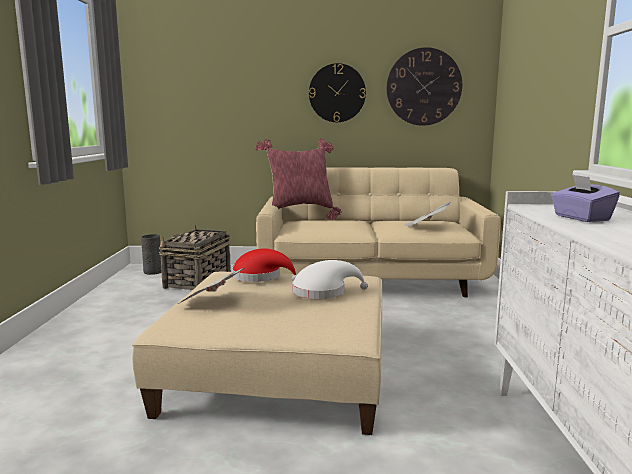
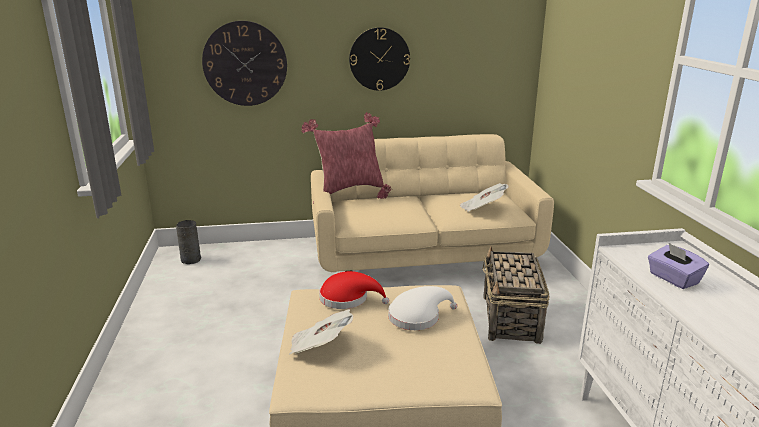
camera: 10 degrees left, 10 degrees up
(197, 281) = (246, 270): basket -> basket (510, 319)
(424, 87) = (469, 51): wall clock -> wall clock (245, 64)

